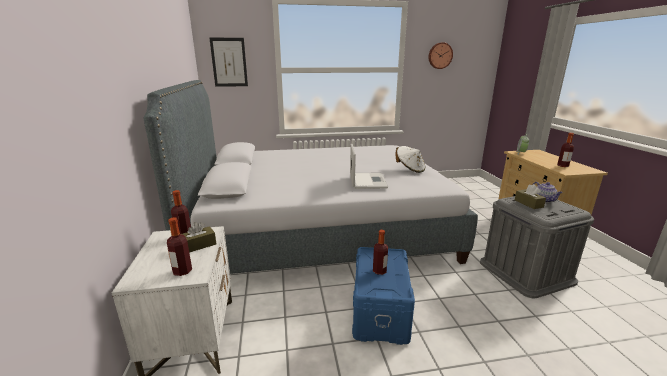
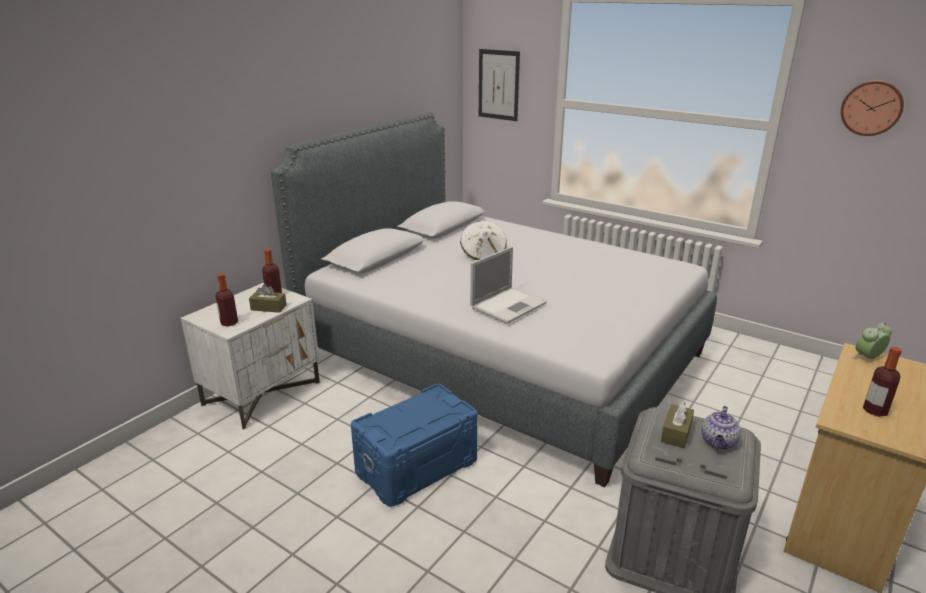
camera: 45 degrees right, 5 degrees up
(379, 271) = (413, 415): bottle -> none
(410, 169) = (603, 311): white hat -> white hat (483, 254)

